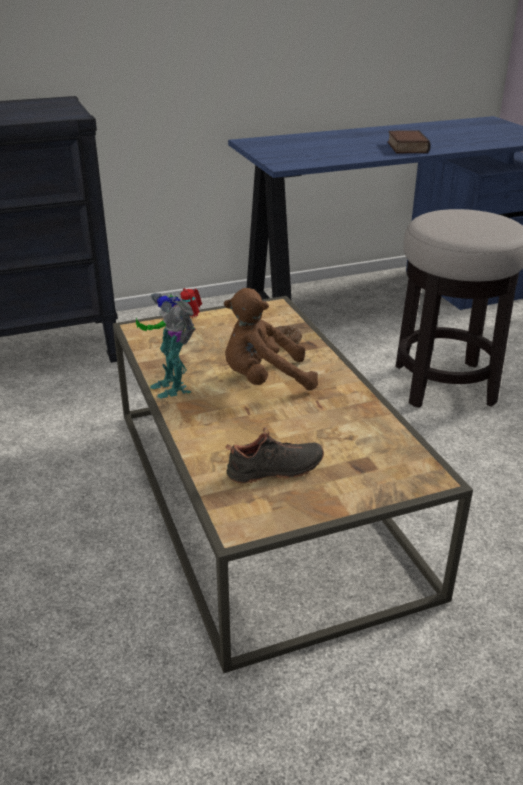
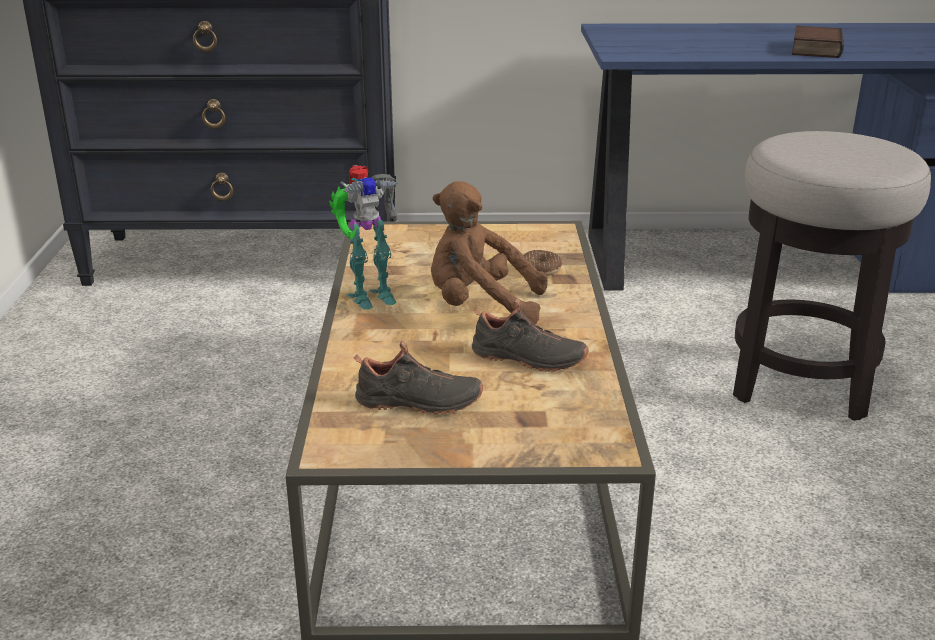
camera: 20 degrees right, 5 degrees down
(174, 385) = (368, 295): toy robot -> toy robot turned 105 degrees counterclockwise
(328, 417) = (527, 360): none -> black shoe

